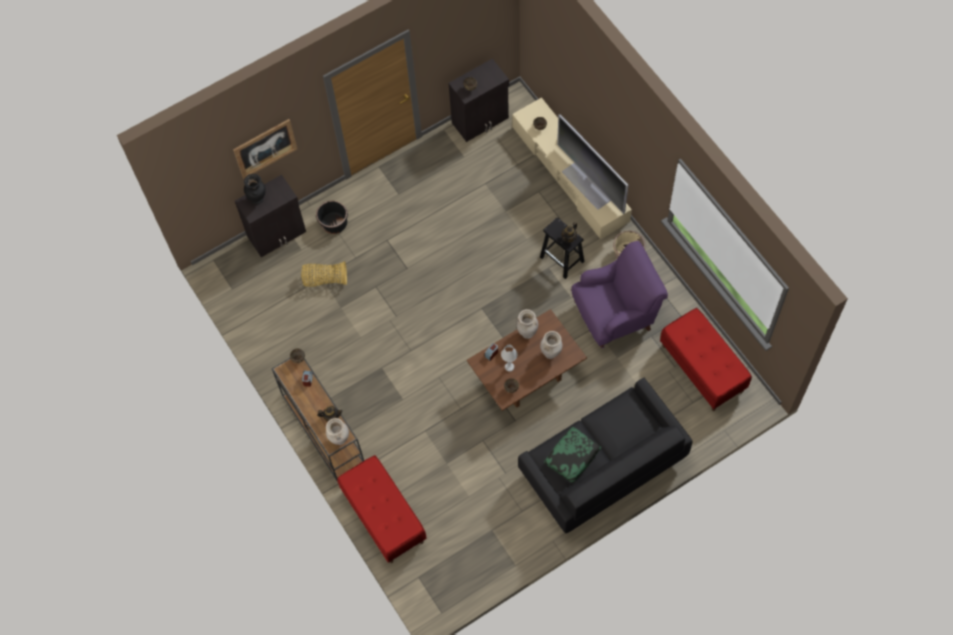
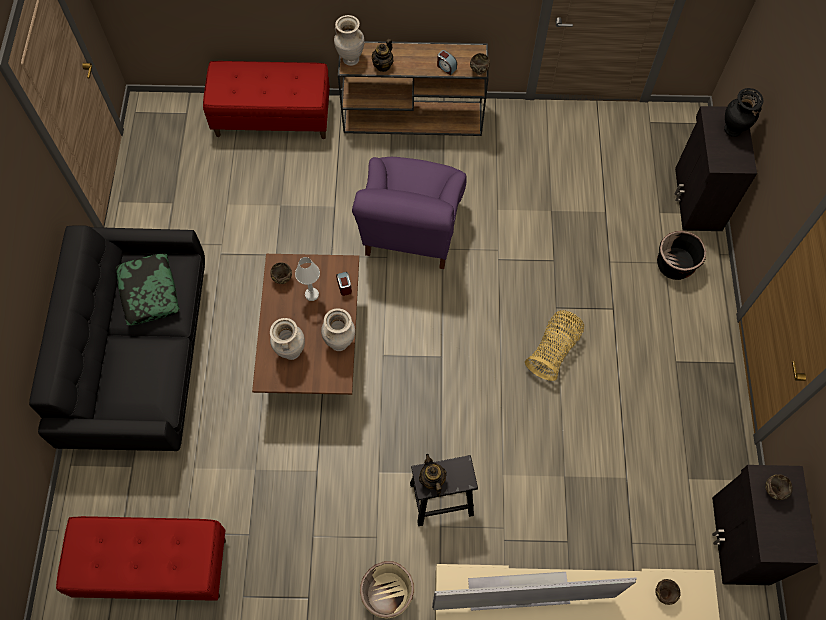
camera: 120 degrees right, 0 degrees up
(265, 148) = (788, 114): picture -> none
(325, 279) = (600, 214): basket -> basket (554, 350)
(615, 315) = (312, 510): purple armchair -> purple armchair (411, 232)

